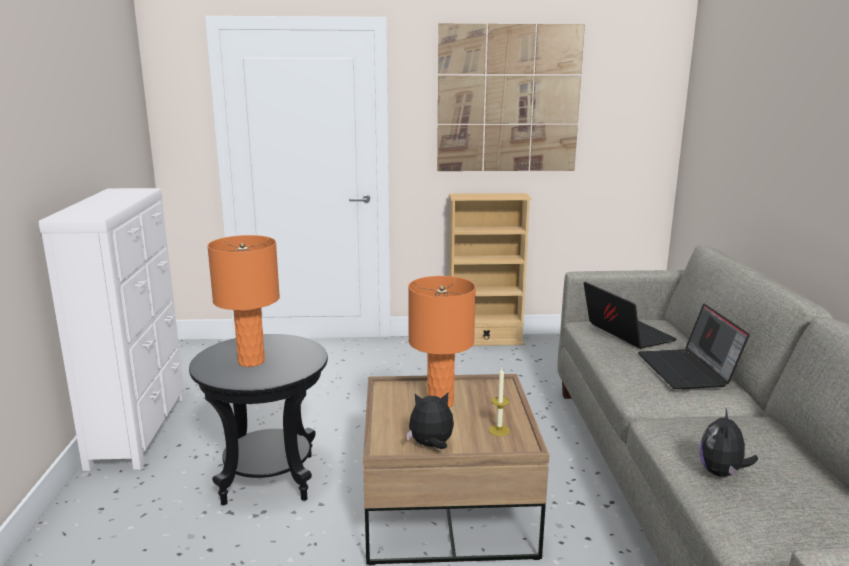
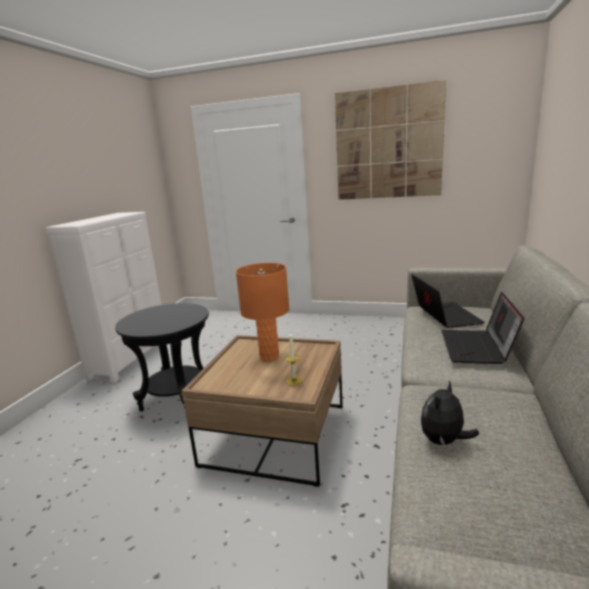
camera: 20 degrees right, 0 degrees up
(251, 361) = (156, 319): orange table lamp -> none
(431, 446) = (236, 387): plush toy -> none
(484, 340) = (374, 320): beige bookcase -> none

